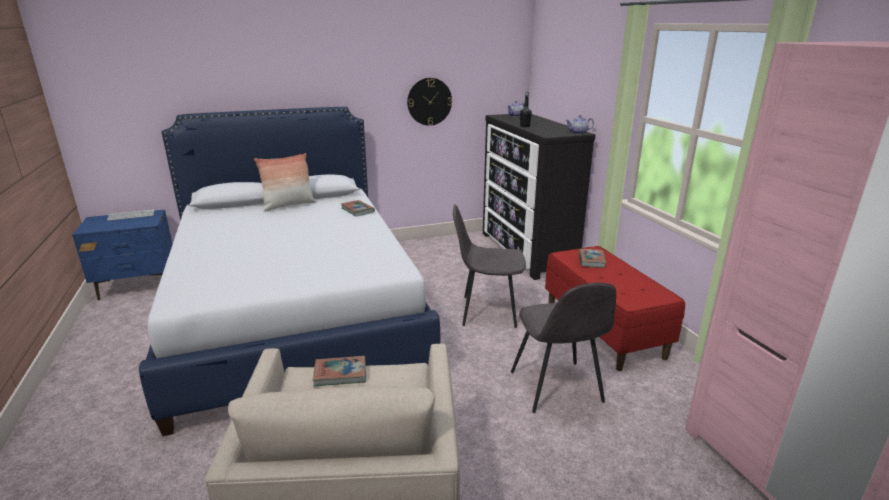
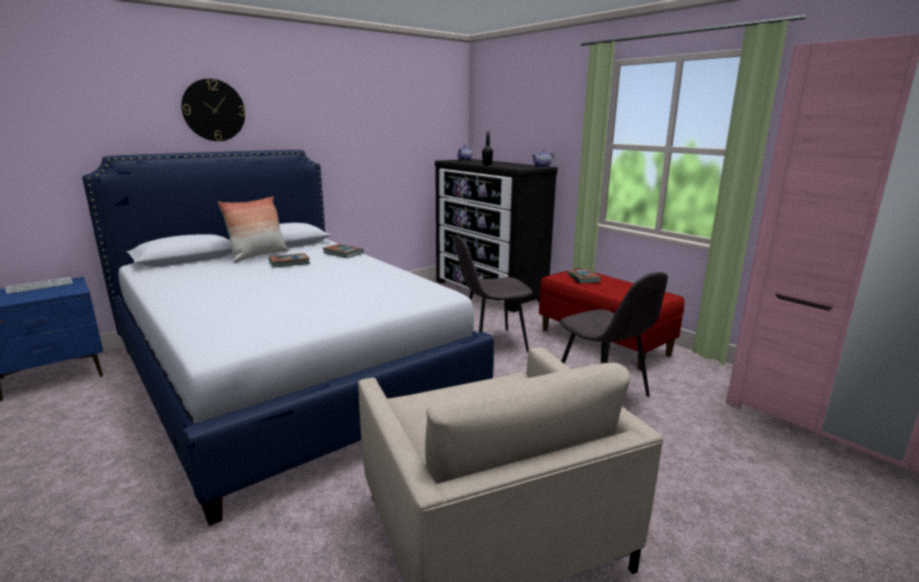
camera: 20 degrees left, 5 degrees down
(340, 374) = (452, 392): book -> book (289, 263)
(429, 101) = (381, 147): wall clock -> wall clock (213, 110)

